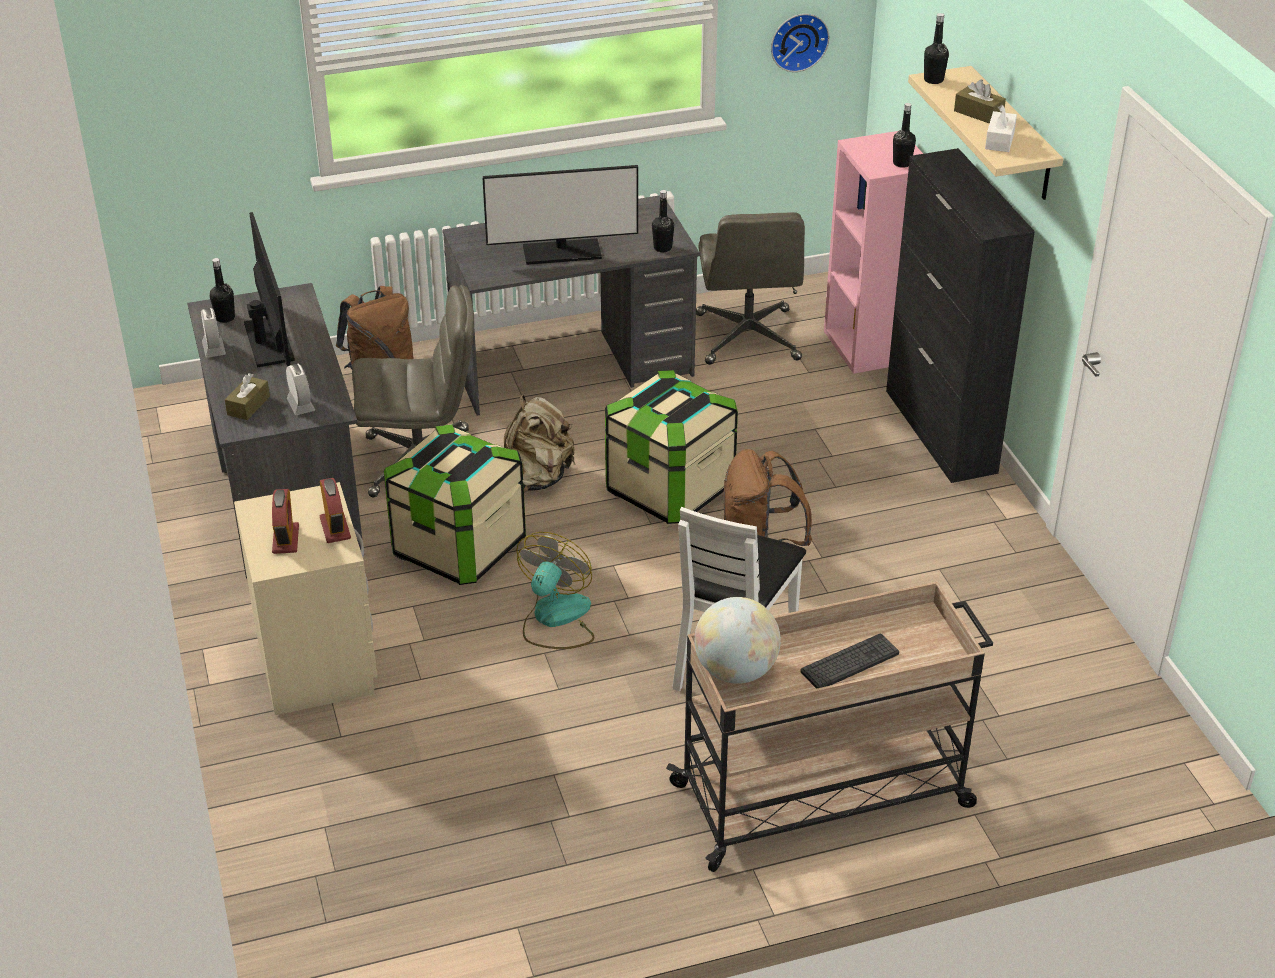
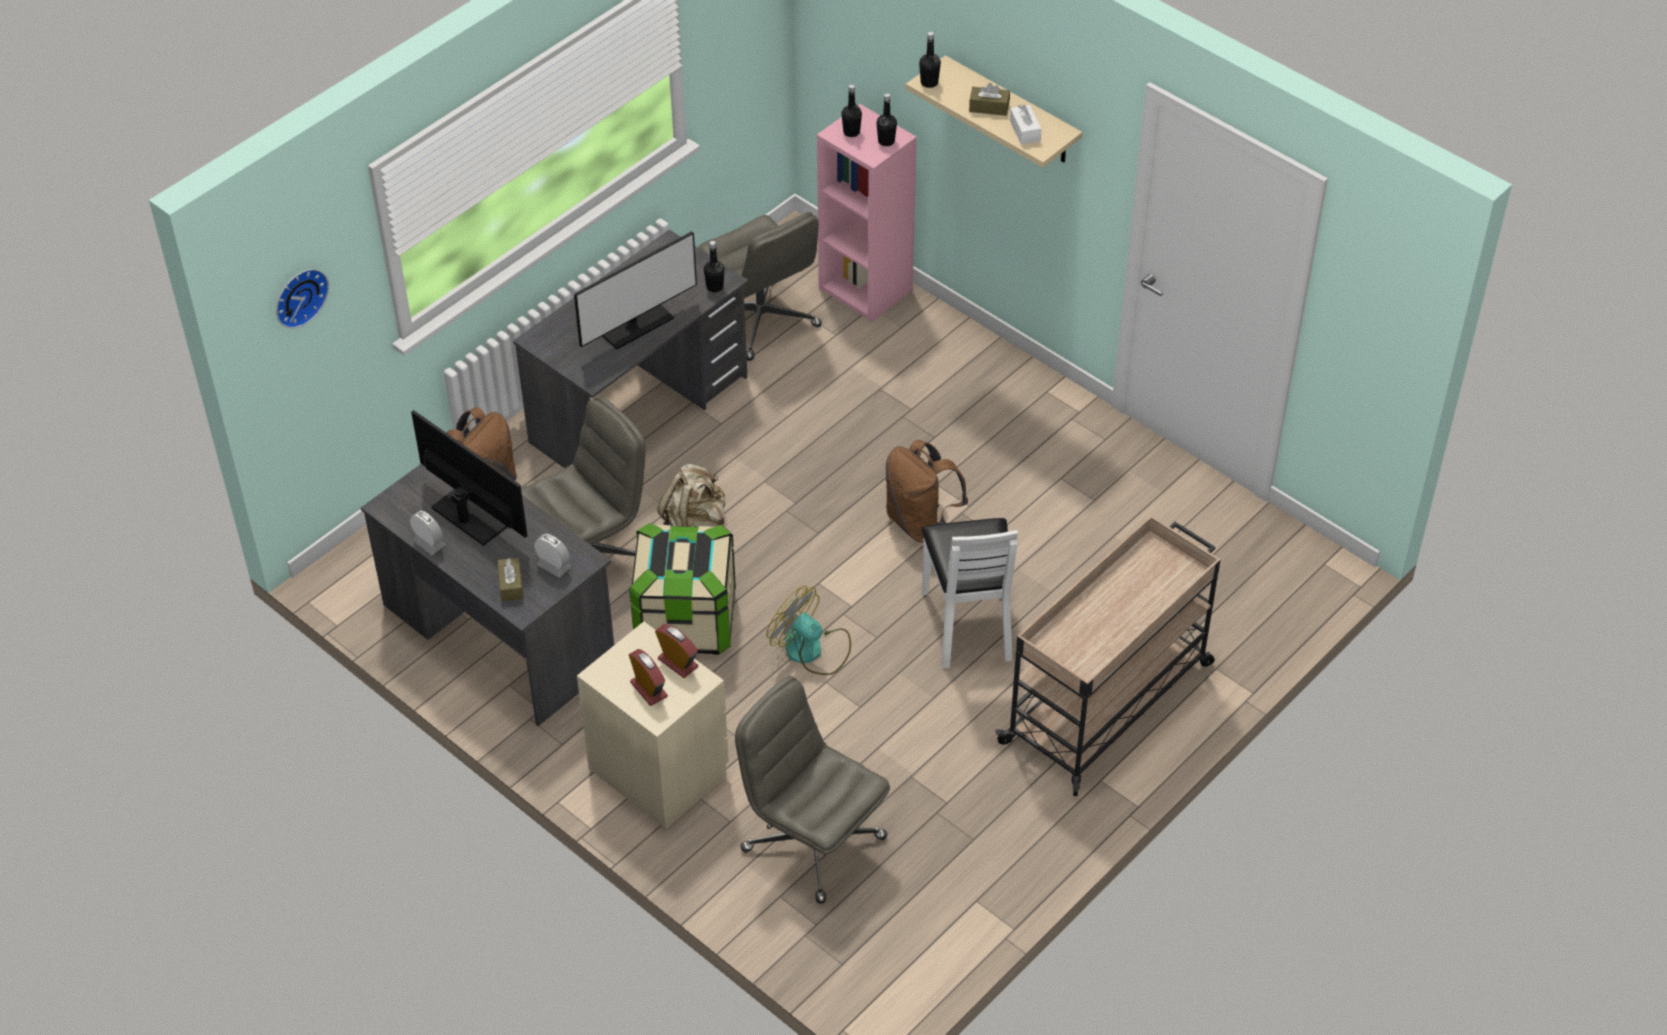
camera: 30 degrees left, 10 degrees up
(225, 318) = (409, 509): black bottle -> black bottle (851, 132)
(400, 791) = (812, 843): none -> grey office chair
(555, 619) = (811, 650): fan -> fan turned 45 degrees counterclockwise
(670, 489) = (809, 495): storage box -> none
(736, 671) = (1060, 647): globe -> none
(798, 40) = (739, 50): wall clock -> wall clock (298, 296)
(849, 662) = (1129, 605): keyboard -> none
(940, 432) = (978, 351): black cabinet -> none

